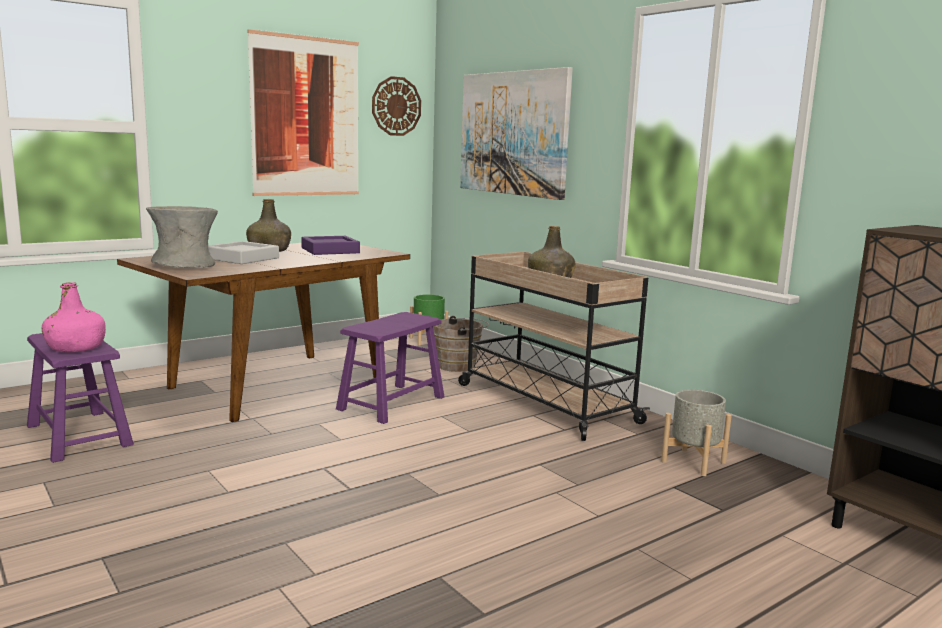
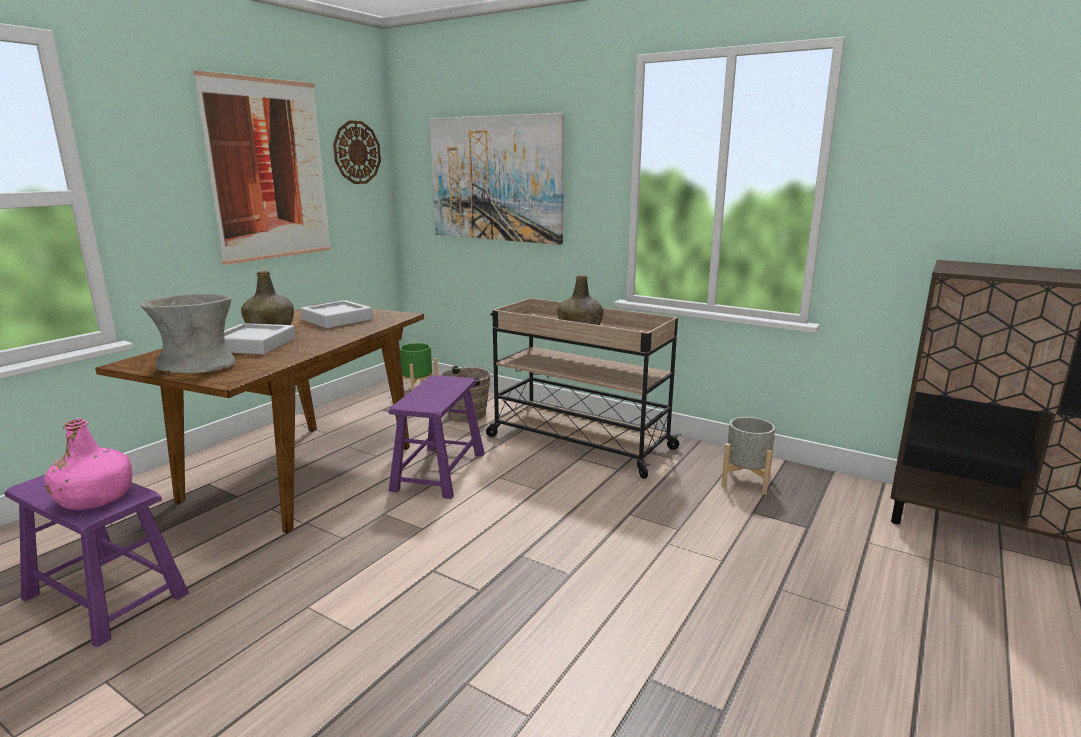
camera: 20 degrees left, 5 degrees up
(330, 250) = (337, 319): purple tray -> grey tray

